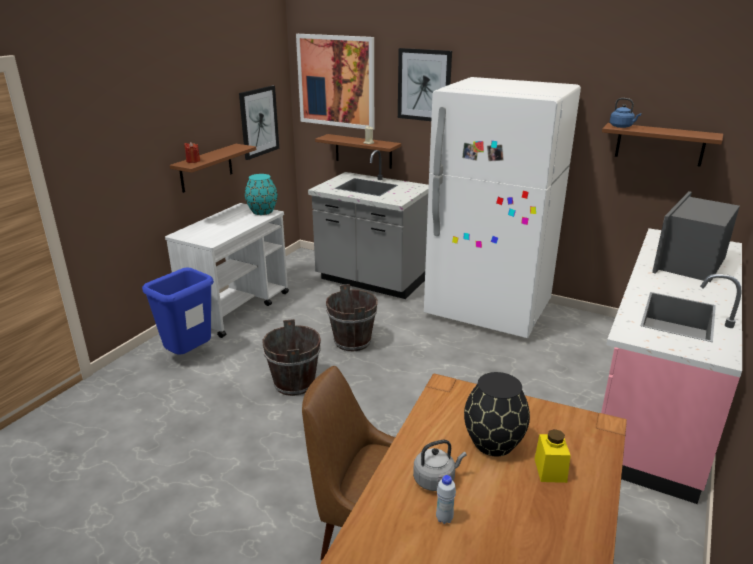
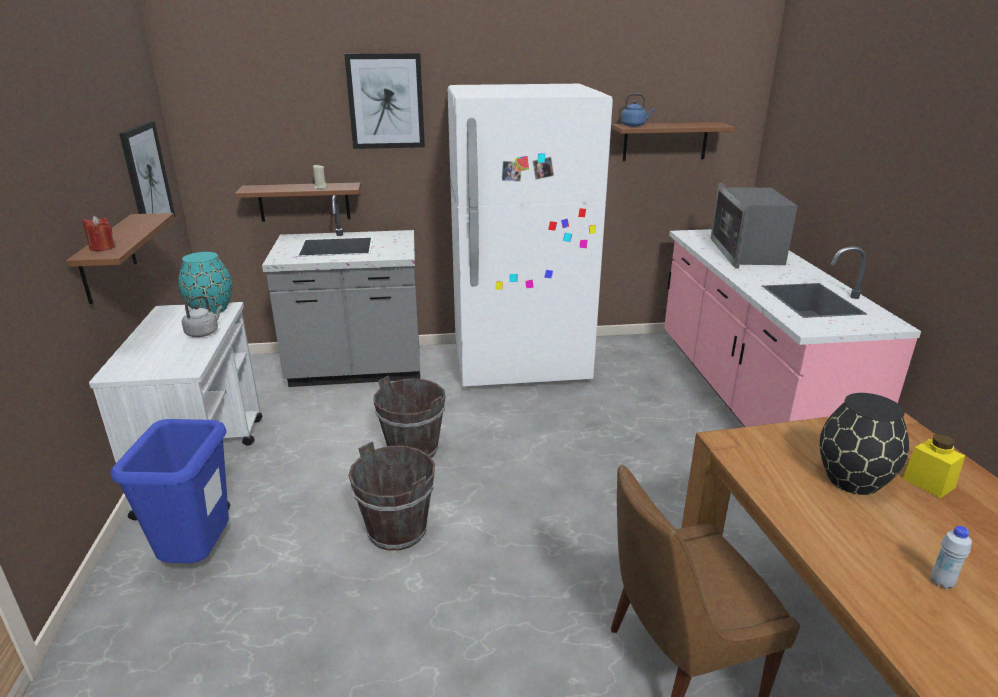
camera: 35 degrees left, 0 degrees up
(336, 81) = (247, 108): picture -> none
(436, 479) = (872, 545): grey kettle -> grey kettle (204, 332)

